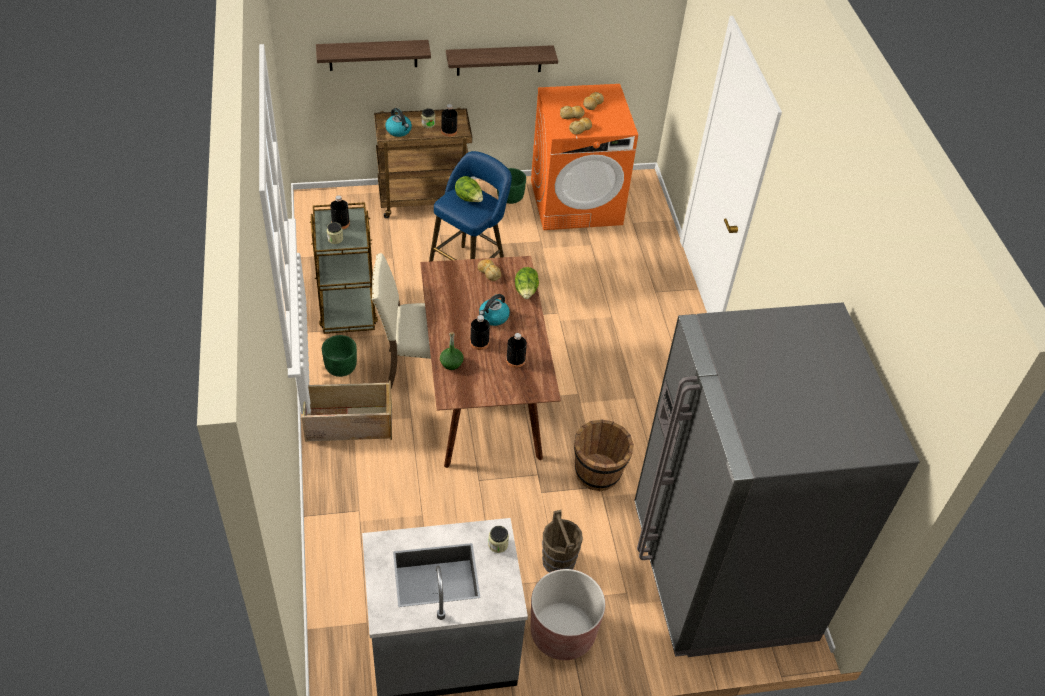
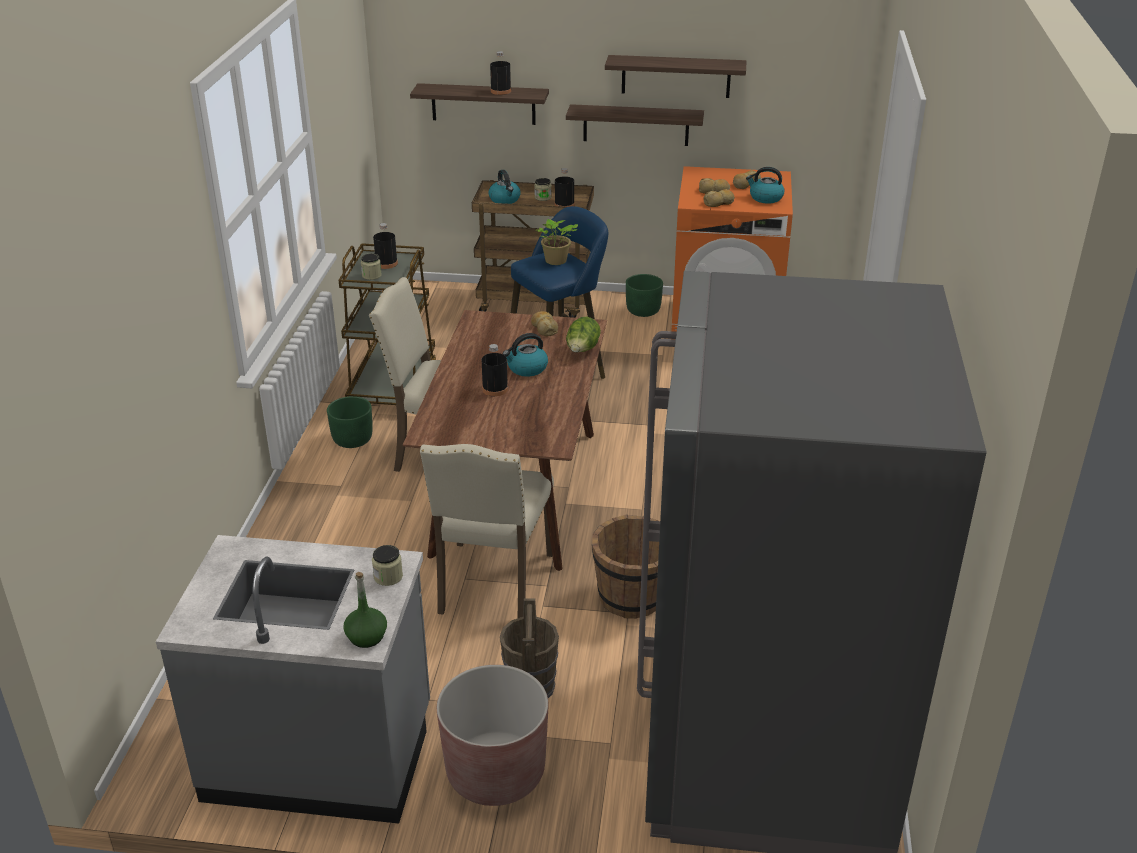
camera: 20 degrees right, 15 degrees down
(348, 424) = (330, 495): crate -> none
(451, 363) = (447, 403): green bottle -> green bottle (366, 637)
(469, 199) = (555, 261): lettuce -> potted plant
(500, 481) = (492, 584): none -> beige chair
(515, 360) = (532, 412): black bottle -> black bottle (501, 91)
(532, 22) = (676, 76): none -> shelf
(612, 118) = (765, 198): none -> kettle

